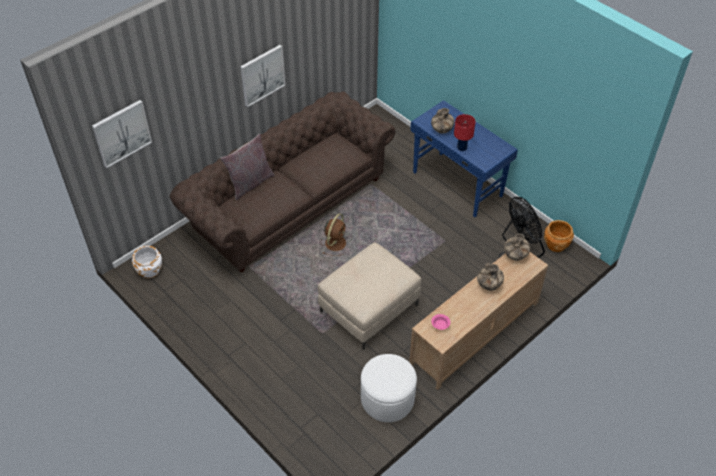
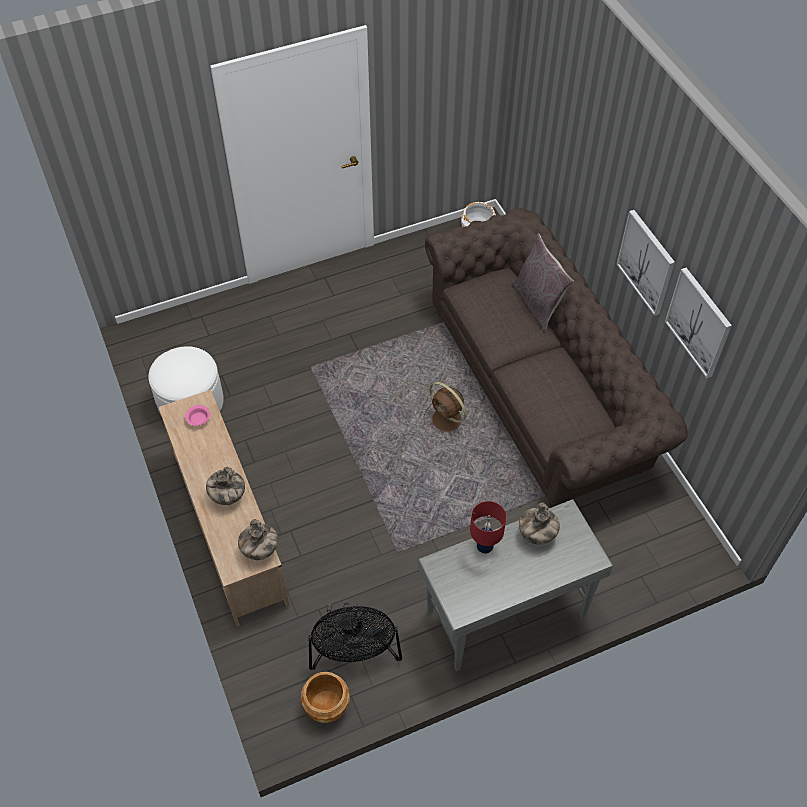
camera: 110 degrees right, 5 degrees up
(121, 133) = (536, 87): picture -> picture (699, 322)
(369, 308) = (324, 424): beige ottoman -> none
(458, 184) = (505, 615): blue console table -> grey console table

